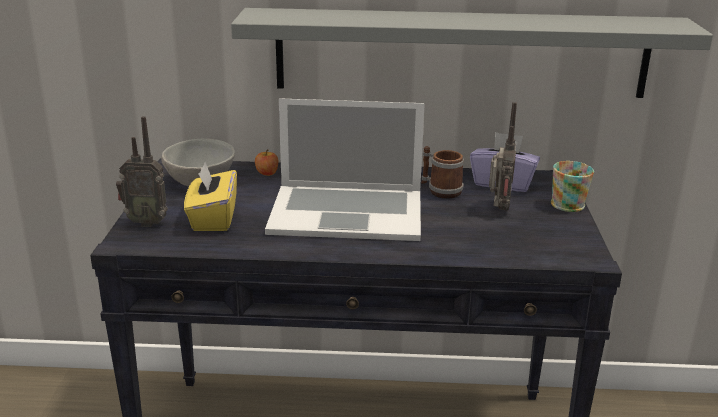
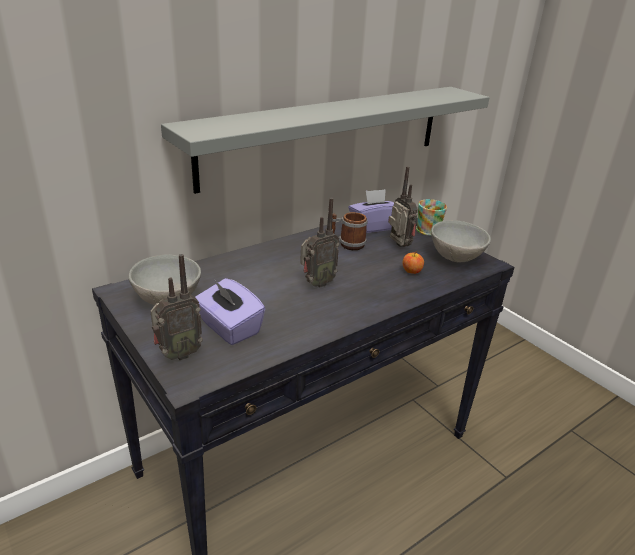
camera: 40 degrees left, 5 degrees up
(213, 219) = (229, 328): yellow tissue box -> purple tissue box
(267, 173) = (210, 271): apple -> apple (411, 271)
(347, 212) = (316, 283): laptop -> radio
(556, 239) = (457, 257): none -> grey bowl

